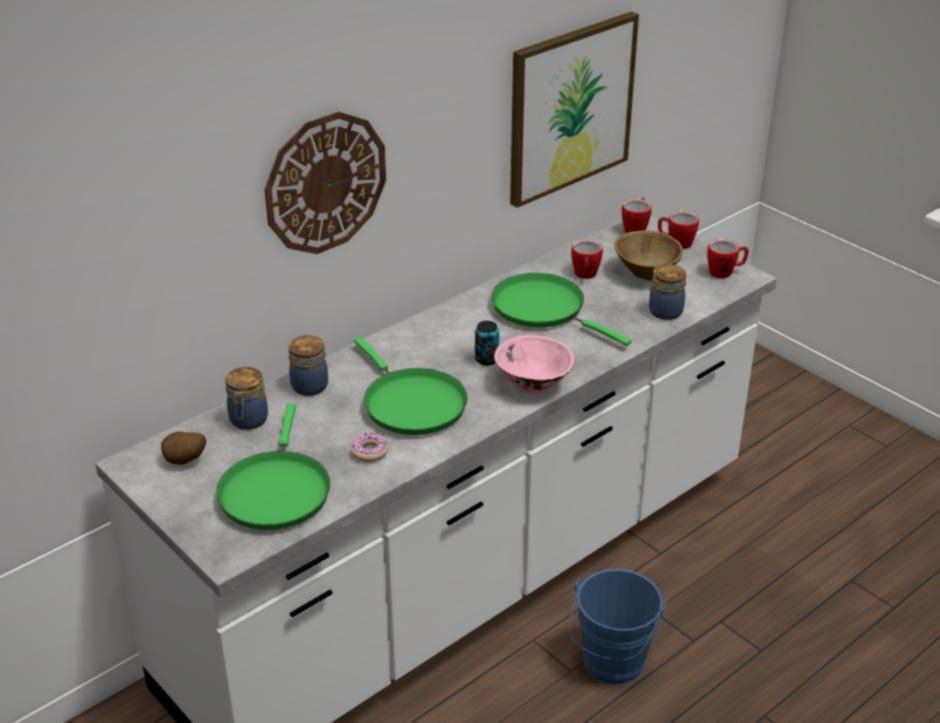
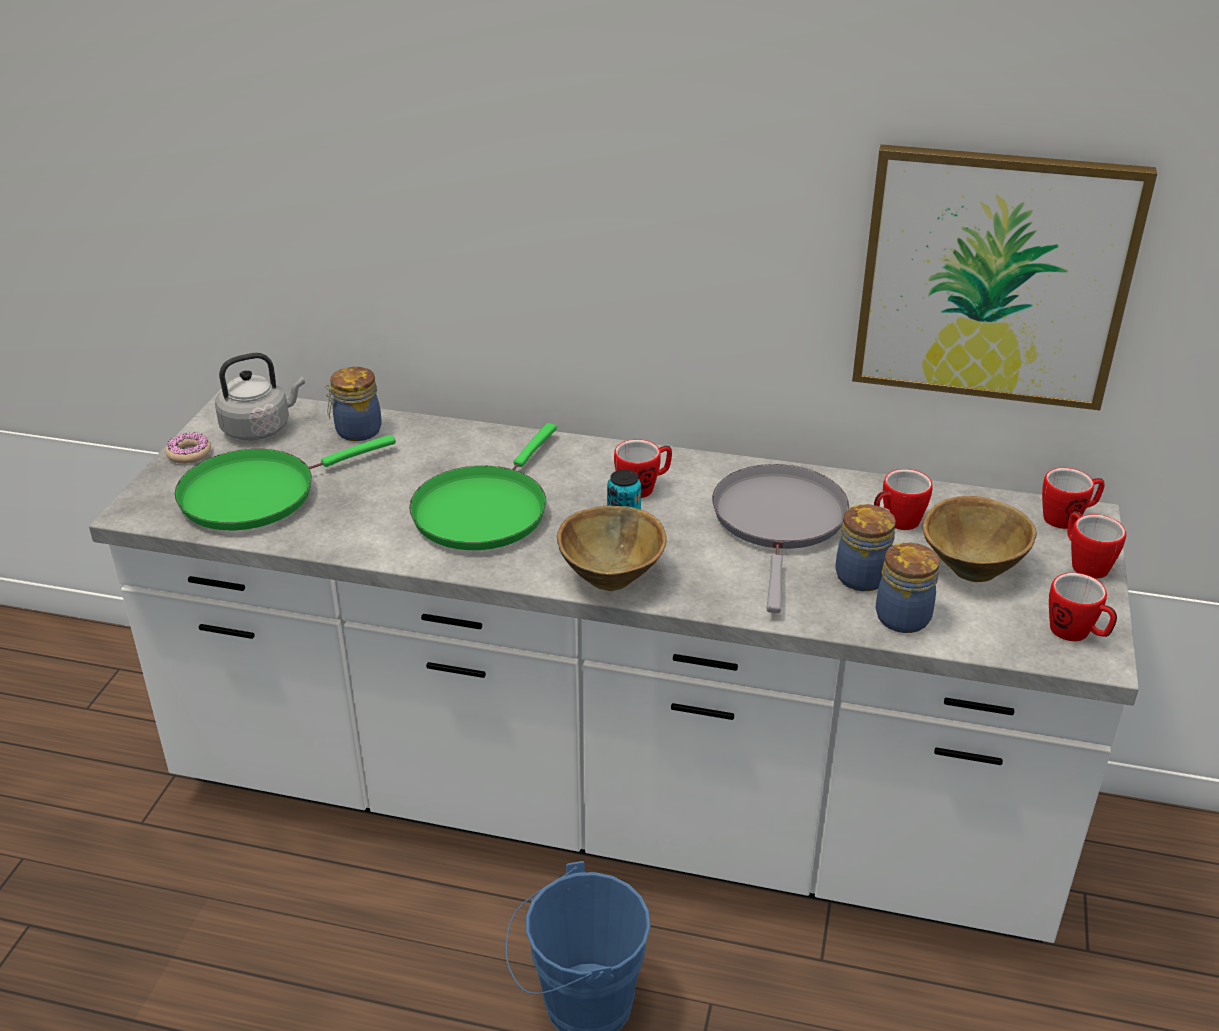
camera: 55 degrees right, 0 degrees up
(185, 462) = (260, 428): potato -> grey kettle
(309, 385) = (451, 438): jar -> jar (863, 576)
(325, 183) = (538, 207): wall clock -> none
(369, 452) = (371, 520): donut -> donut (189, 454)
(457, 337) = (643, 487): none -> mug
(533, 384) = (611, 577): pink bowl -> brown bowl
(543, 309) = (779, 521): green frying pan -> grey frying pan

